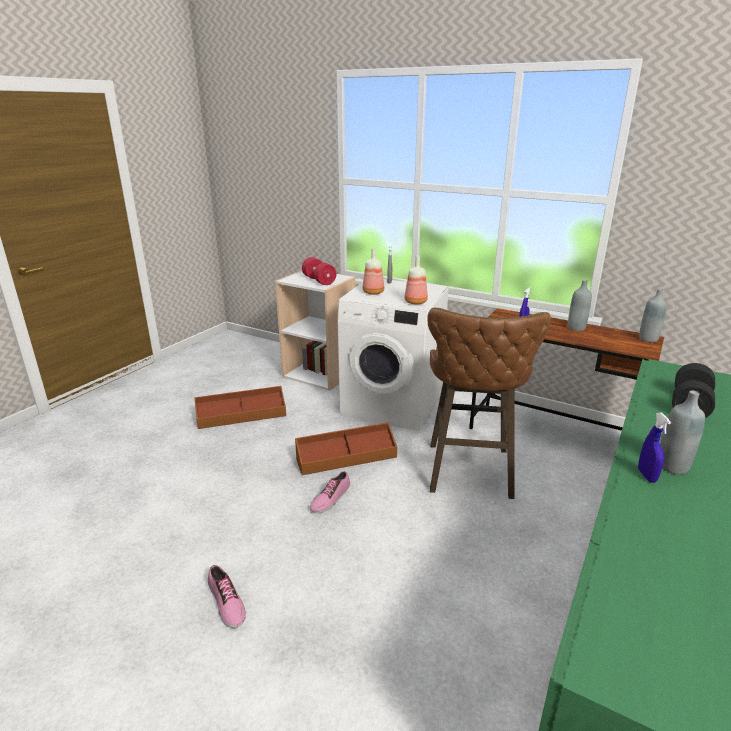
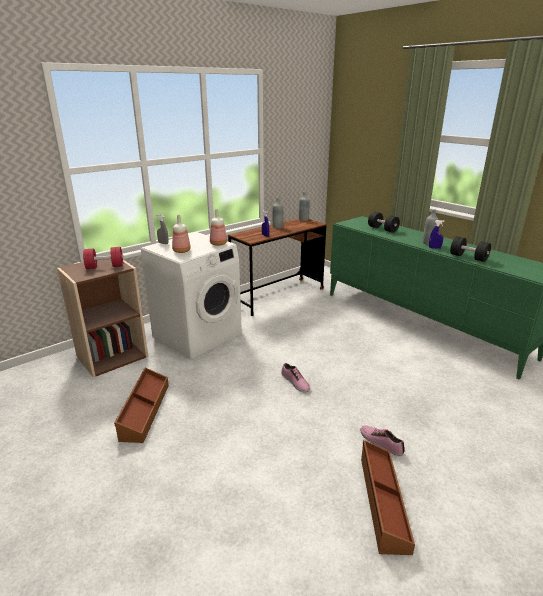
camera: 70 degrees left, 0 degrees up
(225, 603) = (381, 442): shoe -> shoe turned 120 degrees counterclockwise
(320, 374) = (113, 356): white bookcase -> brown bookcase
(346, 457) = (252, 367): brown storage box -> brown storage box (382, 502)
(469, 473) = (297, 328): brown stool -> none
(638, 528) = (468, 257): none -> black dumbbell

